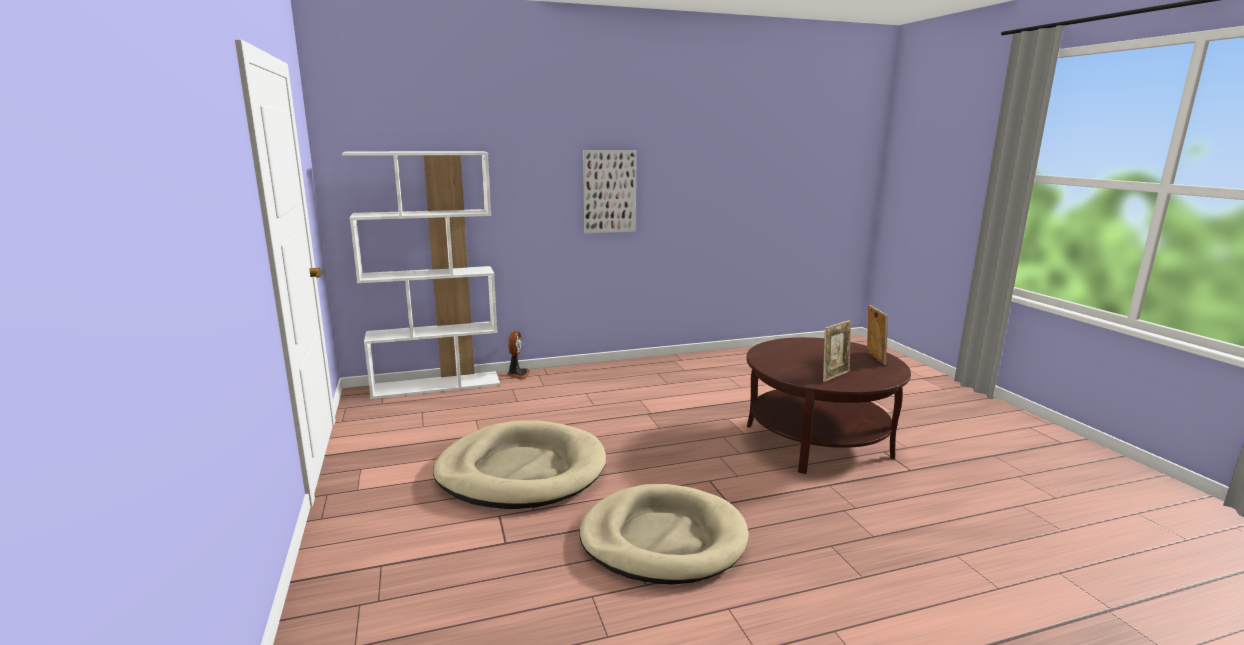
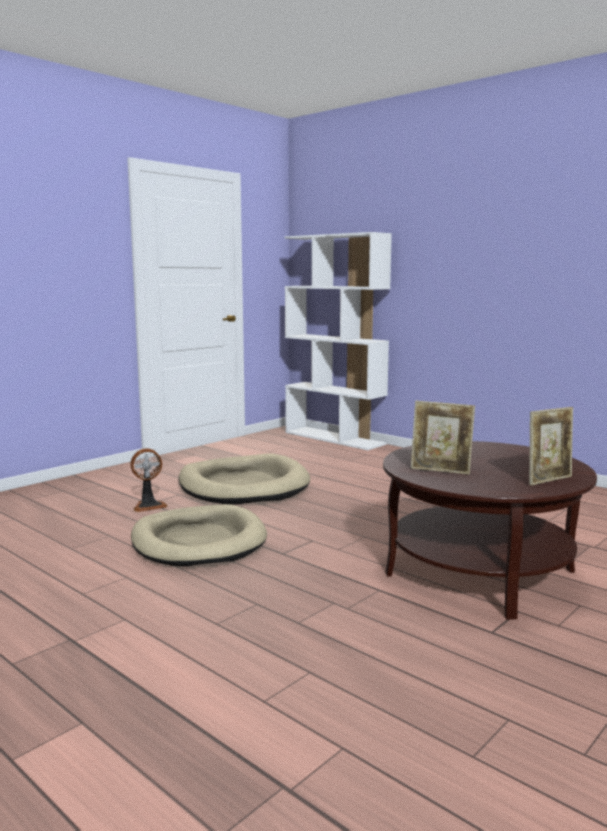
camera: 60 degrees right, 5 degrees down
(517, 374) = (397, 449): fan -> fan (148, 506)
(609, 191) = (502, 273): picture -> none

